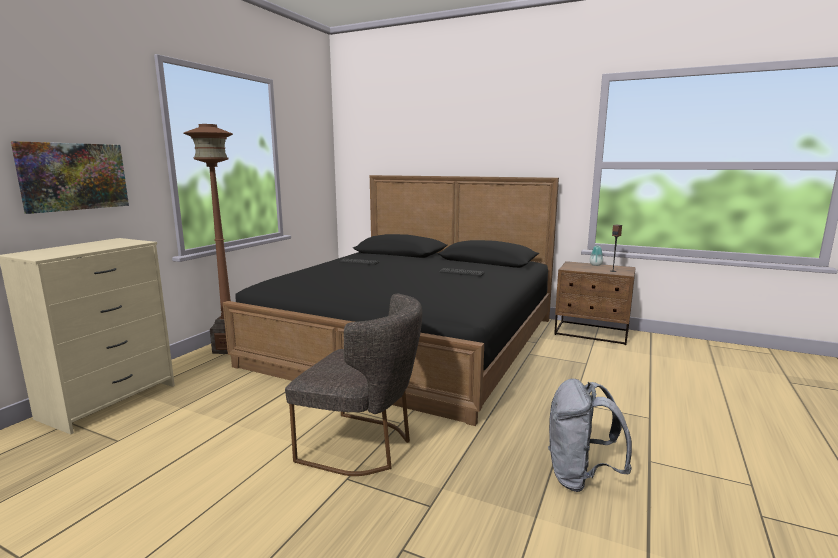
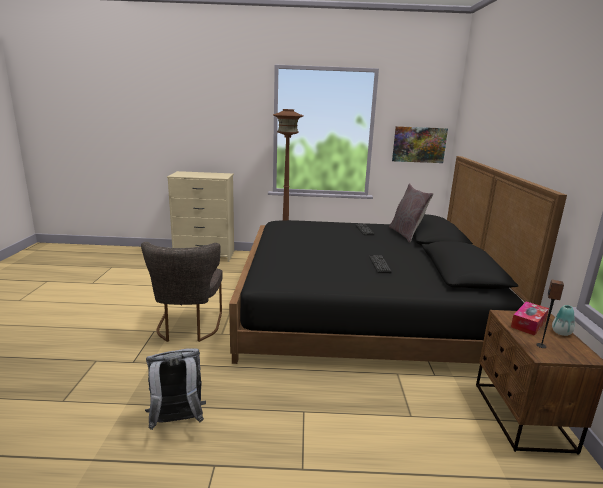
camera: 65 degrees right, 5 degrees up
(74, 176) = (216, 137): picture -> picture (419, 144)
(390, 255) = (406, 234): none -> grey pillow
(582, 267) = (528, 324): none -> tissue box

